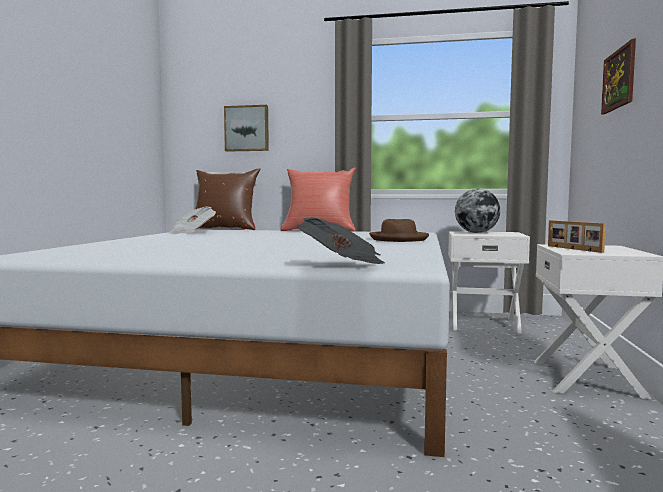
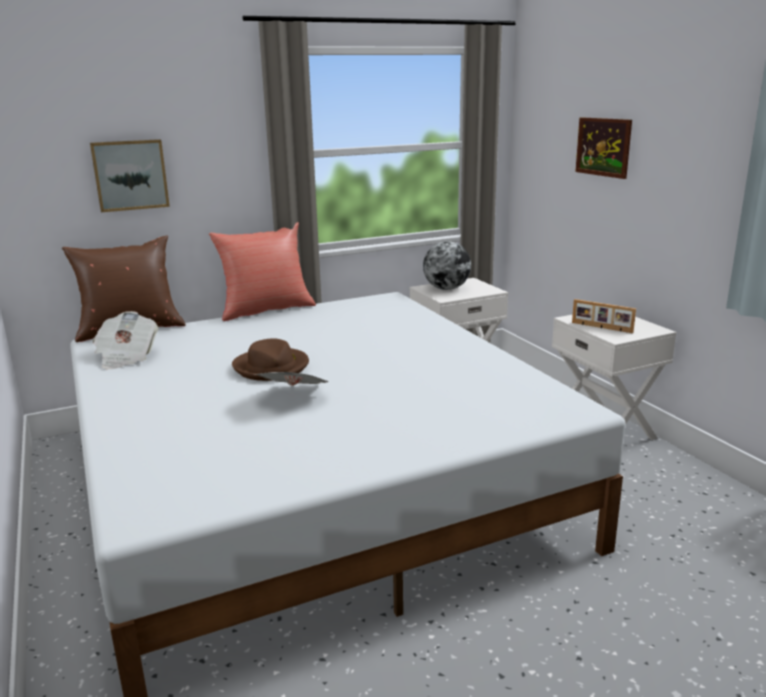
camera: 35 degrees left, 15 degrees up
(343, 267) = (534, 425): newspaper -> newspaper (295, 397)
(399, 239) = (417, 327): brown hat -> brown hat (272, 367)

